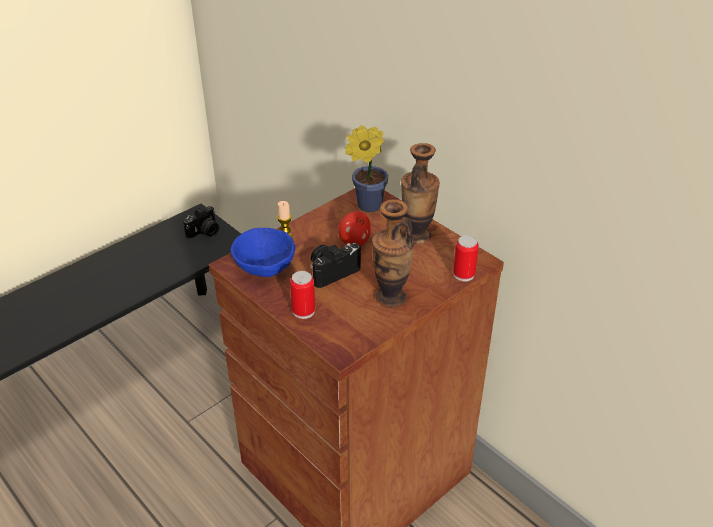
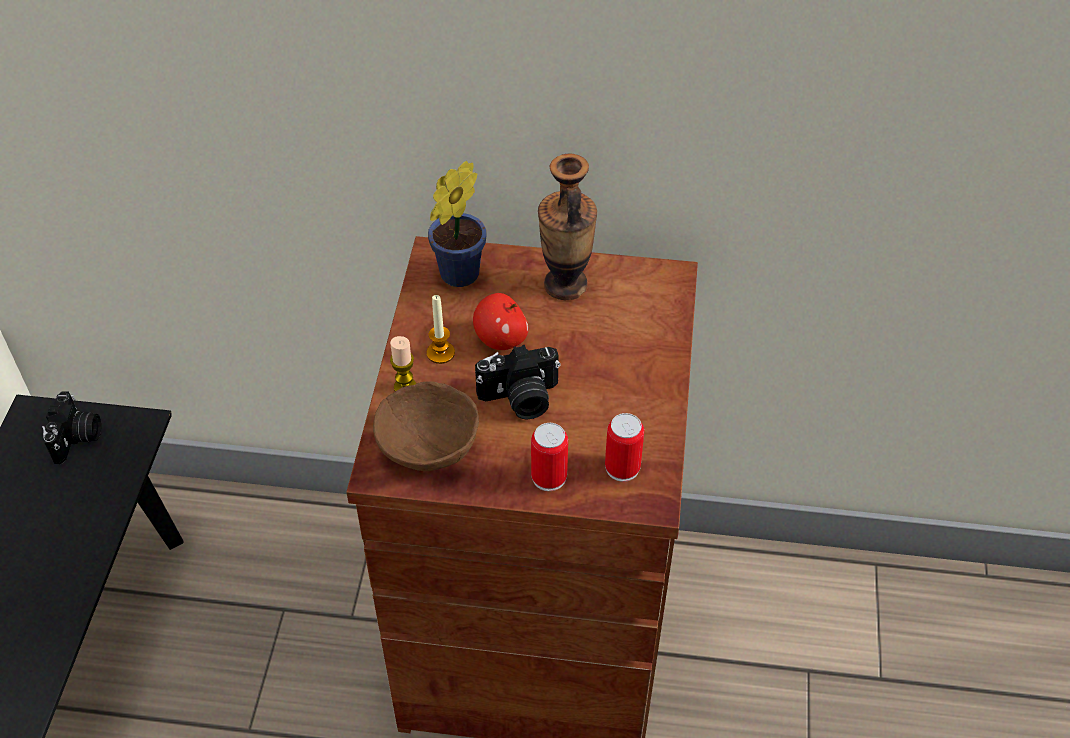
camera: 40 degrees left, 10 degrees up
(265, 266) = (428, 447): blue bowl -> brown bowl
(319, 232) = (440, 353): none -> candle
(332, 271) = (520, 399): camera -> camera turned 120 degrees counterclockwise
(391, 297) = (628, 390): vase -> none
(463, 274) = (674, 306): can -> can (622, 468)

